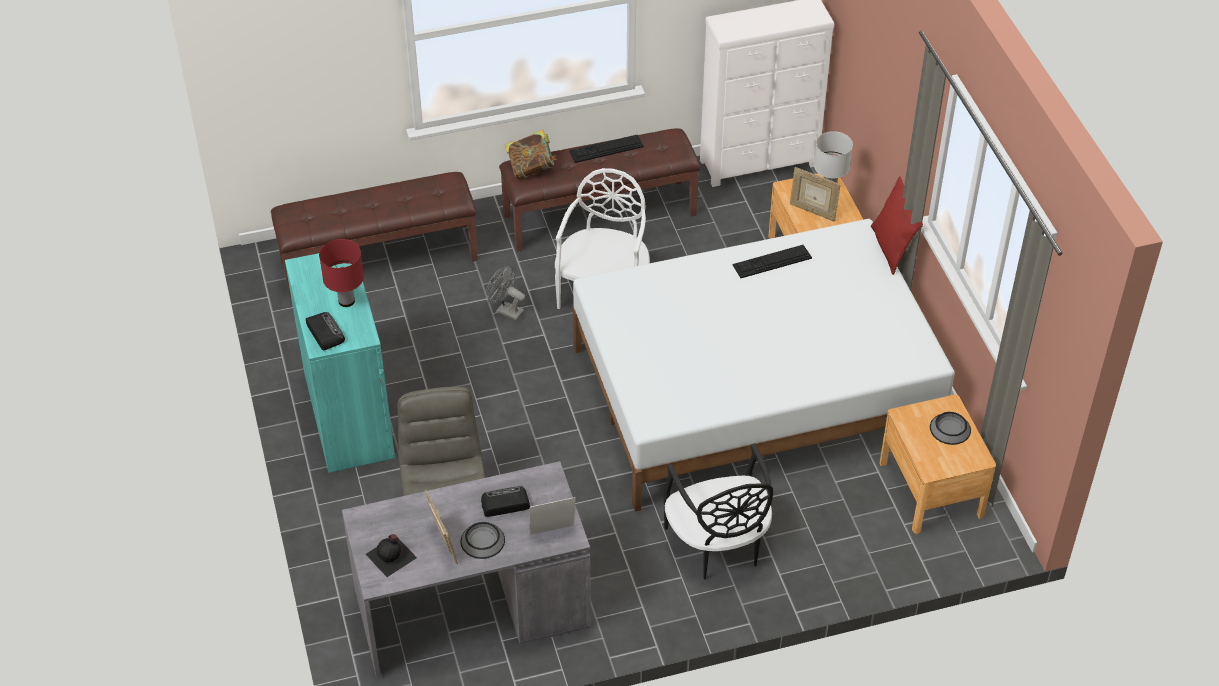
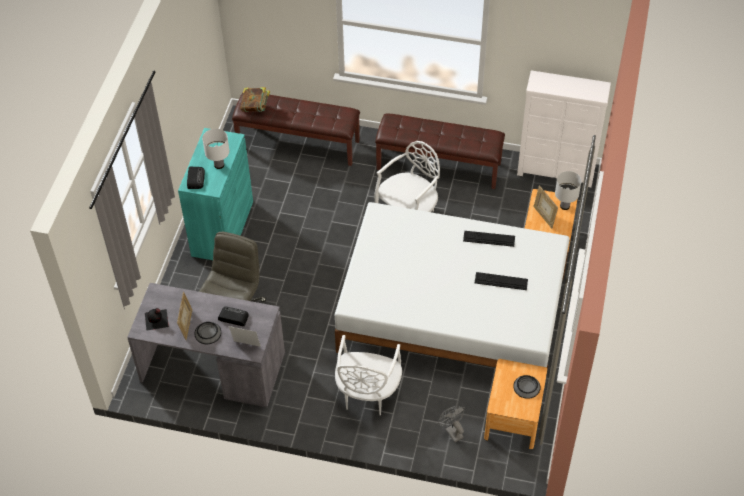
camera: 30 degrees right, 5 degrees up
(346, 301) = (218, 165): red table lamp -> white table lamp
(506, 310) = (346, 202): grey fan -> grey fan (452, 431)
(531, 168) = (397, 123): book -> book (256, 107)
(606, 148) = (448, 128): keyboard -> keyboard (501, 281)
(718, 545) = (367, 393): black chair -> white chair
(891, 249) = (566, 260): red pillow -> none

